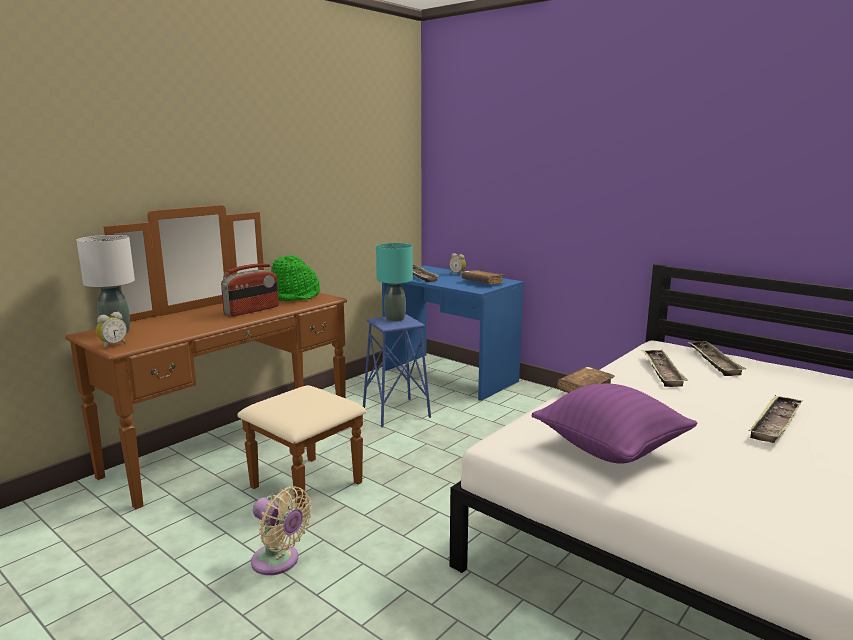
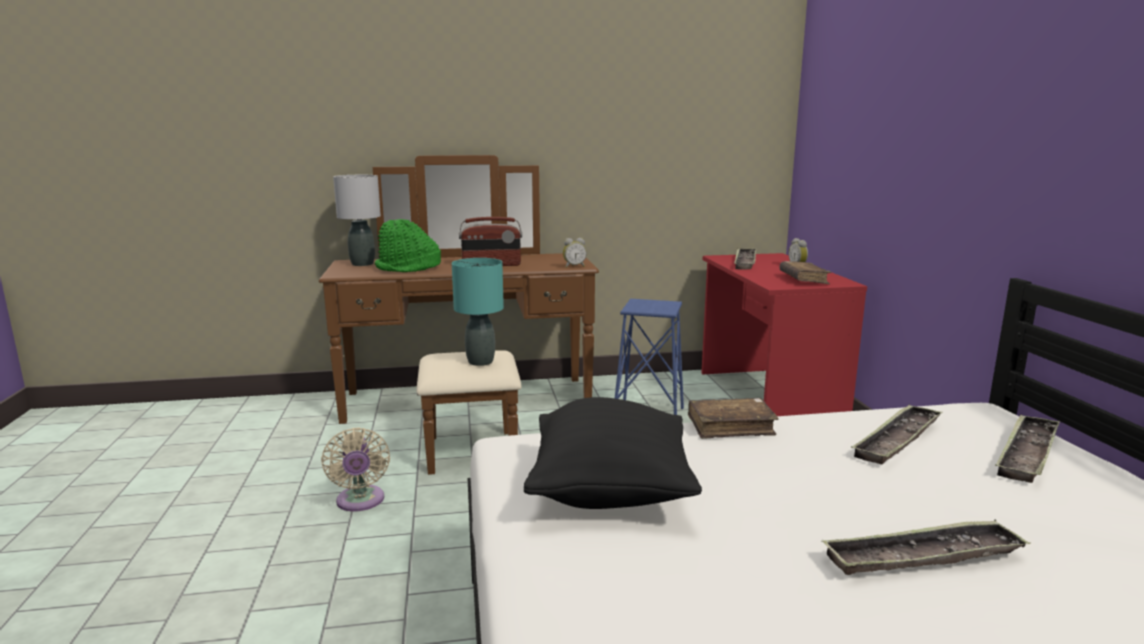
camera: 40 degrees right, 0 degrees up
(112, 345) = (338, 271): alarm clock -> alarm clock (574, 266)
(296, 296) = (557, 260): green hat -> green hat (408, 268)
(395, 319) = (656, 304): turquoise table lamp -> turquoise table lamp (480, 362)
(448, 376) = (766, 397): blue desk -> red desk
(610, 449) = (610, 492): purple pillow -> black pillow

